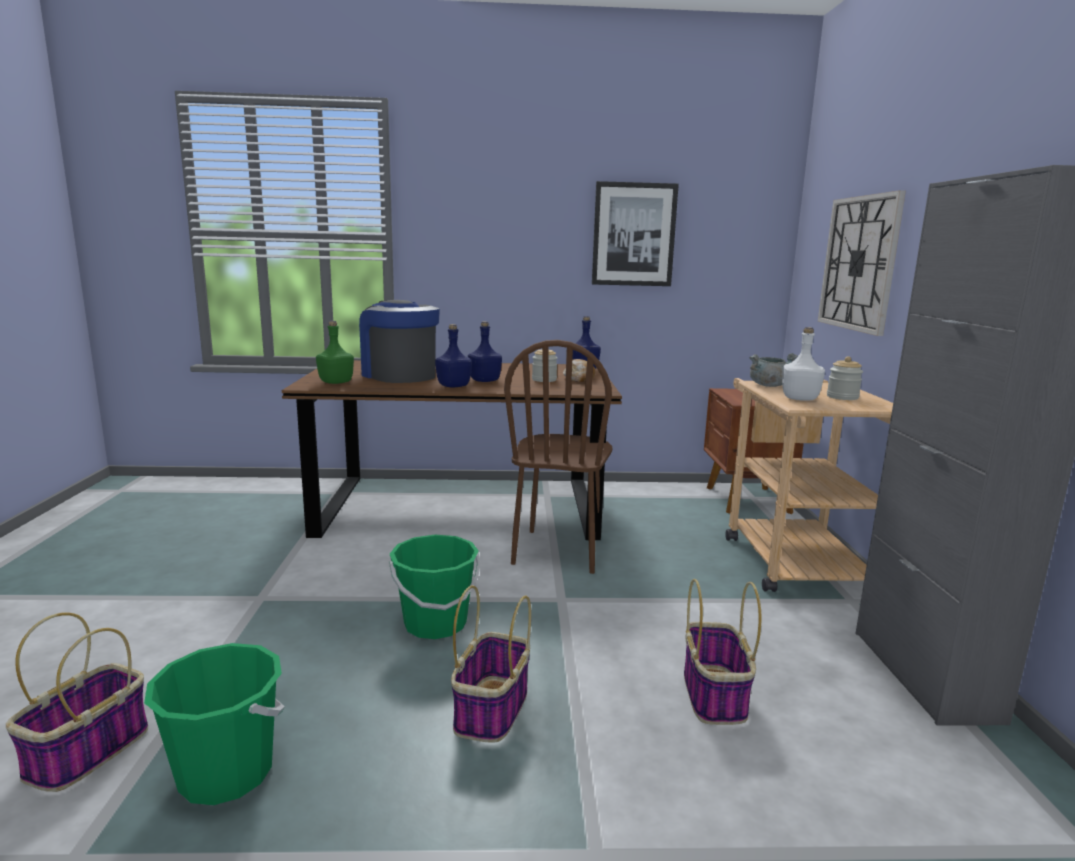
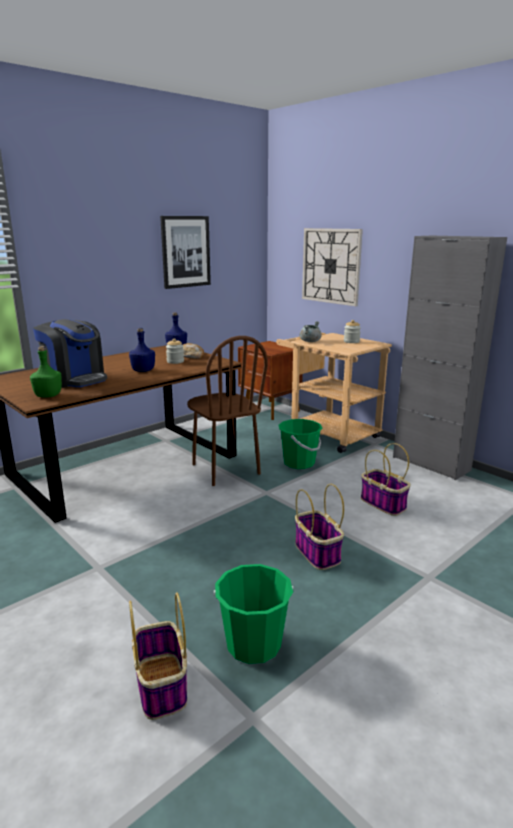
camera: 40 degrees left, 5 degrees up
(398, 375) = (75, 379): coffee machine -> coffee machine turned 150 degrees counterclockwise
(435, 624) = (227, 531): green bucket -> green bucket (299, 463)
(453, 386) = (135, 379): blue bottle -> none
(800, 399) = (340, 346): white bottle -> none

